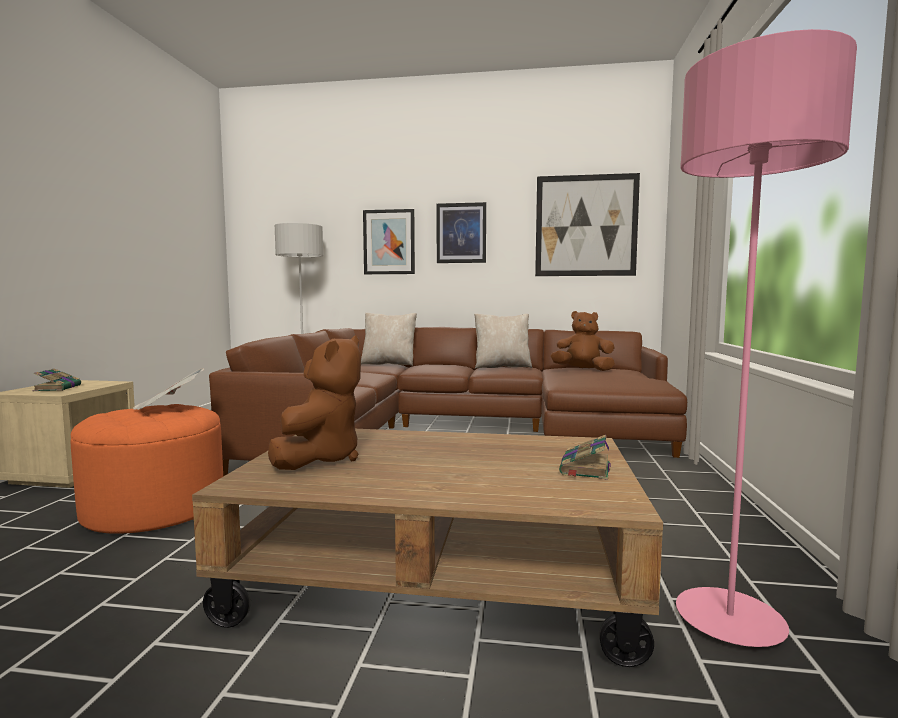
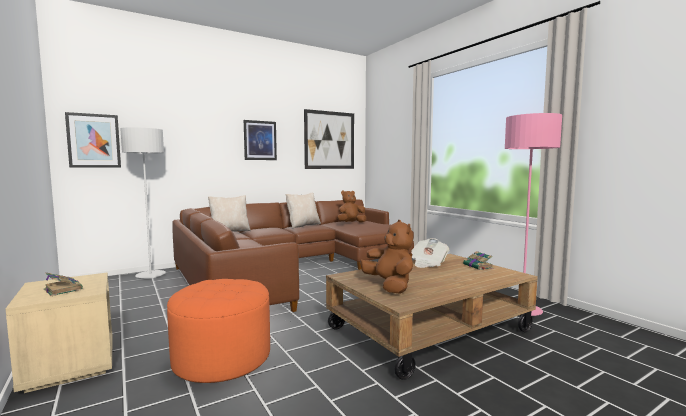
camera: 40 degrees left, 0 degrees up
(168, 407) = (216, 282): newspaper -> newspaper (428, 263)
(389, 242) = (209, 144): picture -> picture (94, 140)

